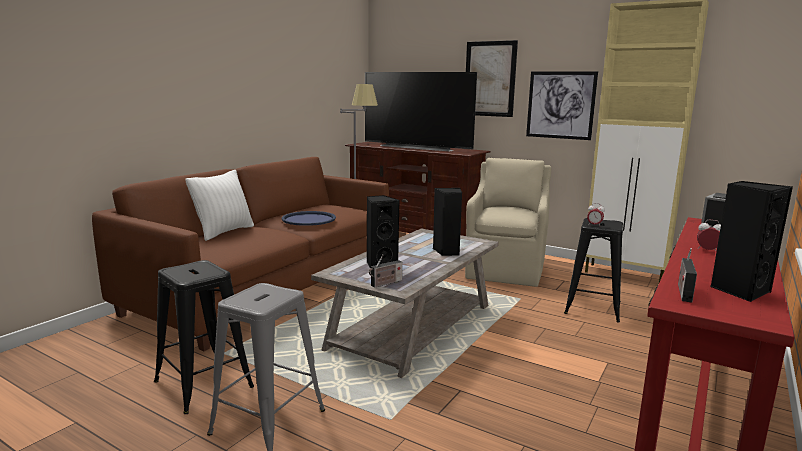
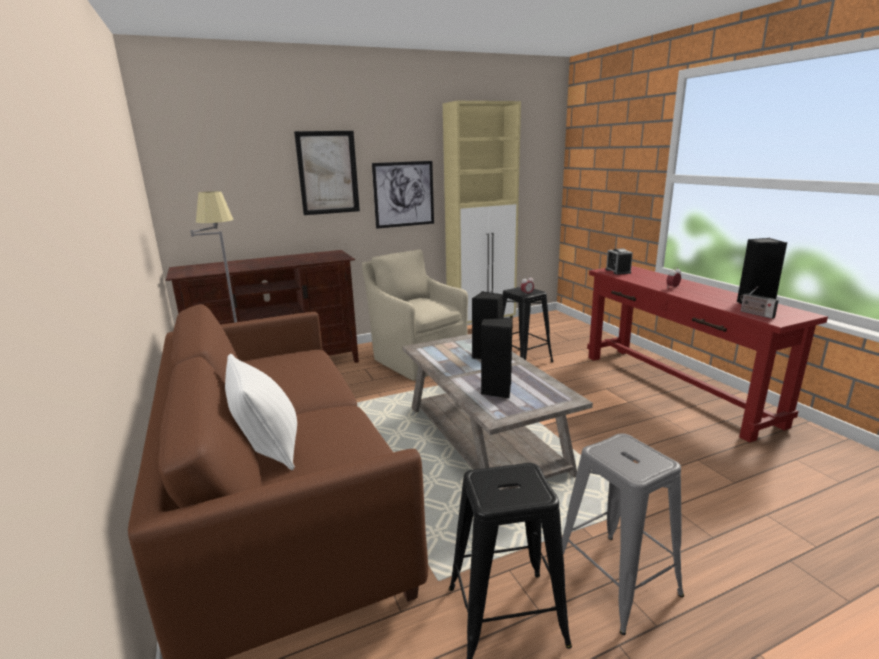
camera: 55 degrees left, 5 degrees up
(309, 219) = (302, 385): blue tray -> none
(385, 283) = (549, 401): radio -> none
(418, 147) = (267, 262): television -> none

